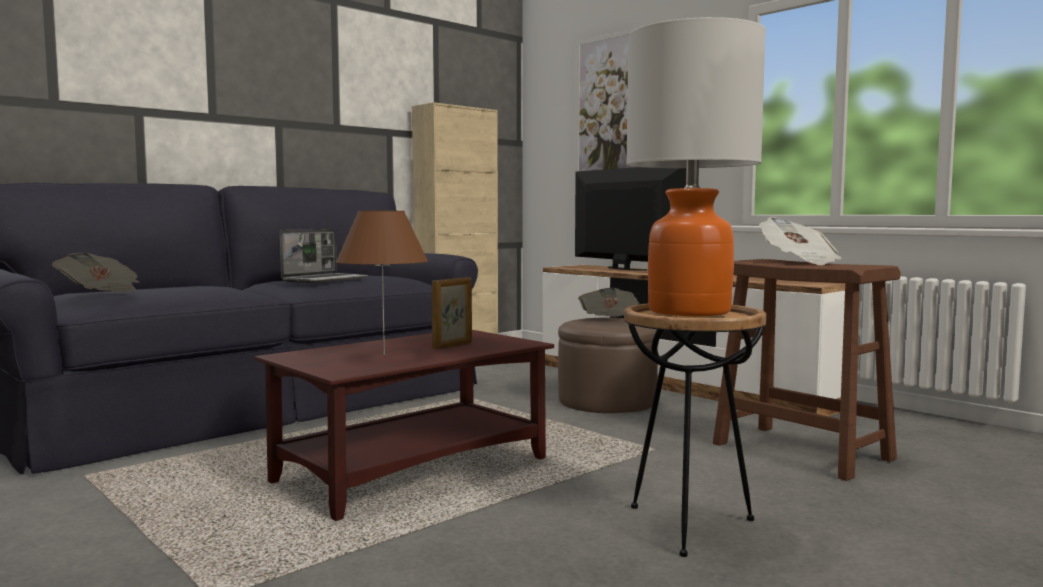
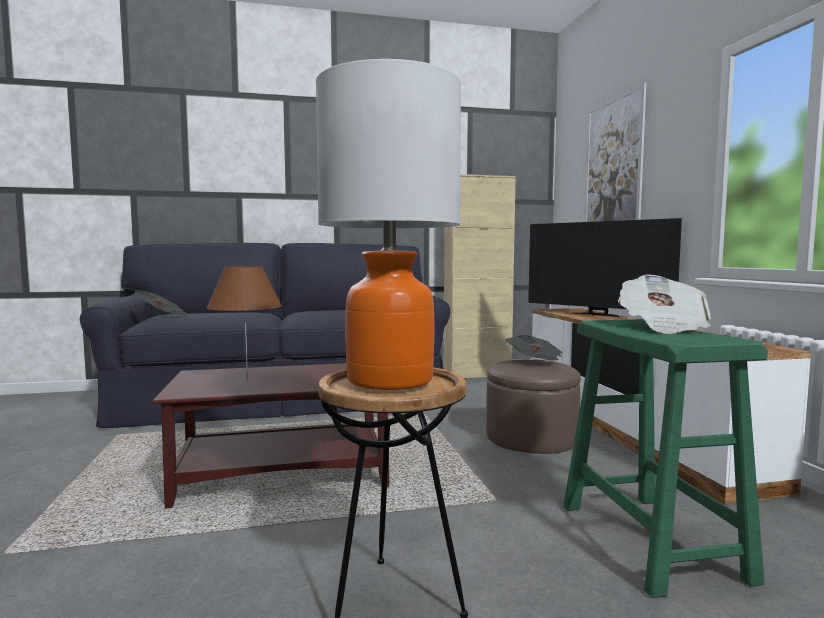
camera: 30 degrees right, 0 degrees up
(325, 280) = (327, 312): laptop -> none
(453, 345) = (316, 378): picture frame -> none
(623, 269) = (597, 315): television -> television turned 135 degrees clockwise
(802, 451) = (651, 541): brown stool -> green stool

